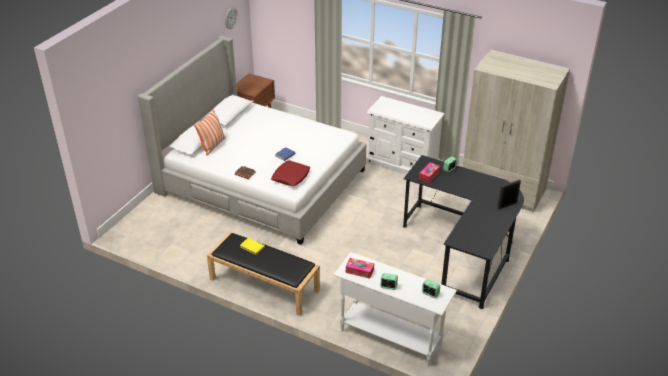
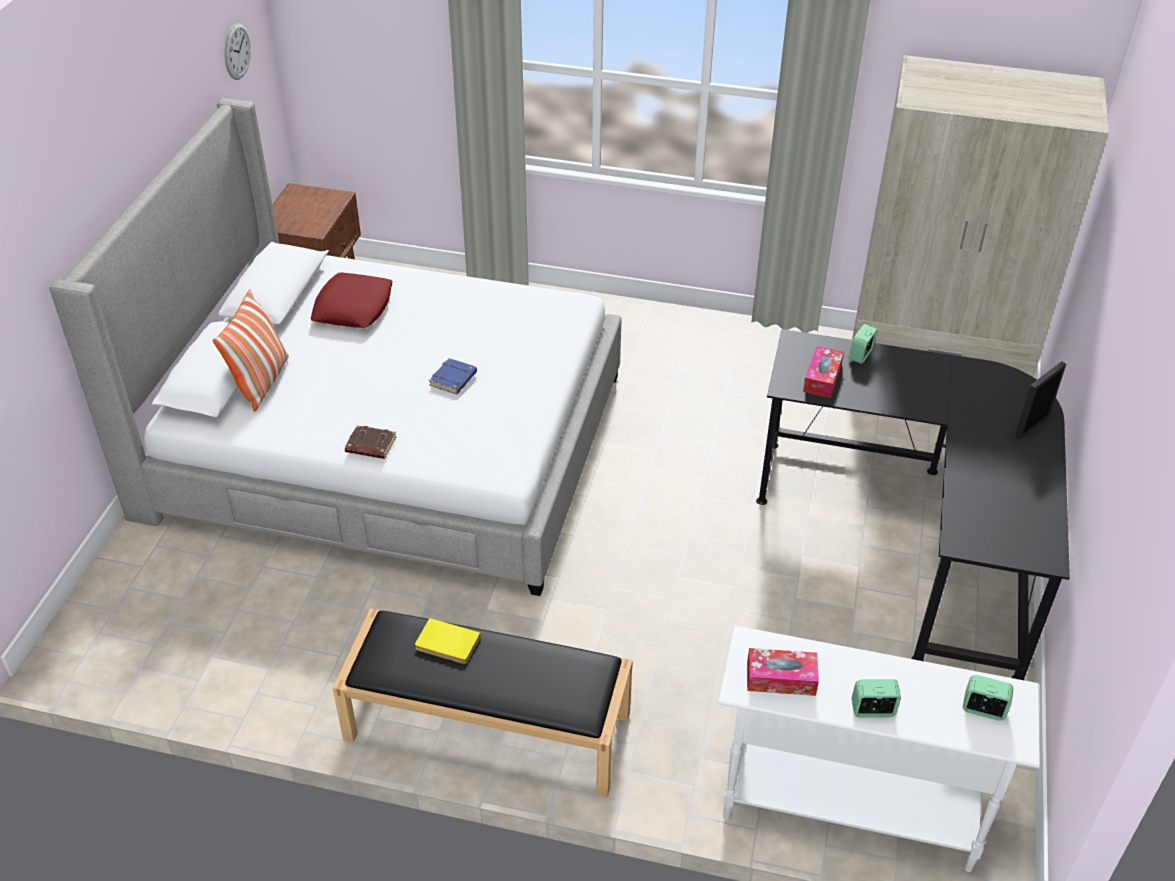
camera: 15 degrees left, 5 degrees up
(291, 176) = (488, 433): red pillow -> red pillow (353, 307)
(402, 163) = (694, 347): white dresser -> none

